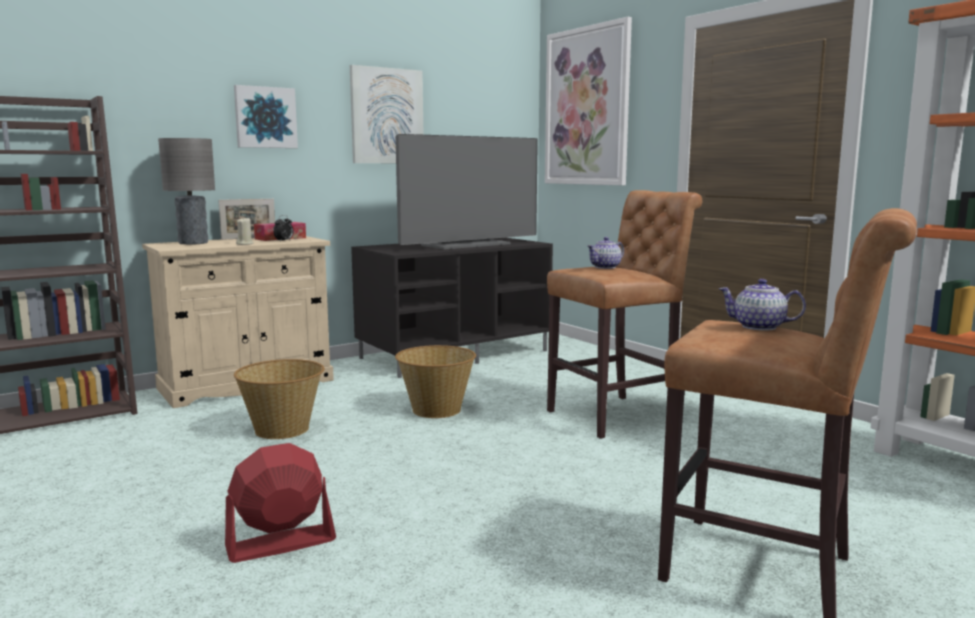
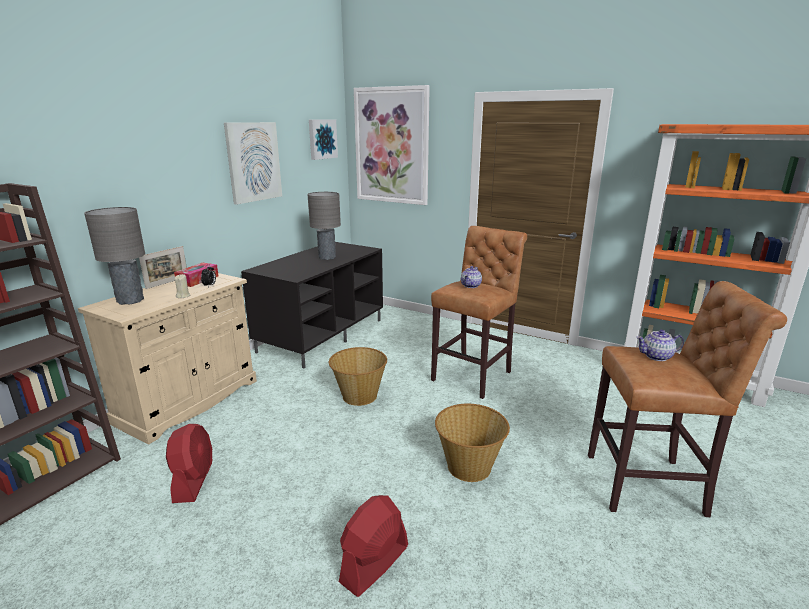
camera: 25 degrees left, 10 degrees up
(182, 441) = (194, 480): none -> red fan
(265, 117) = (164, 176): picture -> picture (322, 139)
(283, 429) = (266, 444): basket -> basket (469, 466)
(467, 244) = (327, 257): television -> grey table lamp

